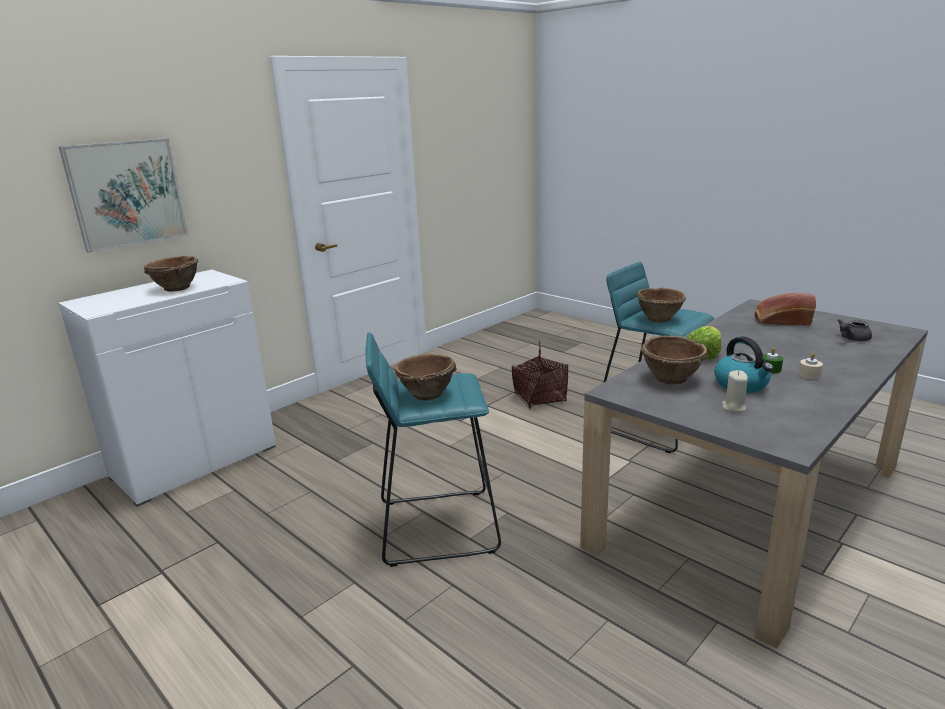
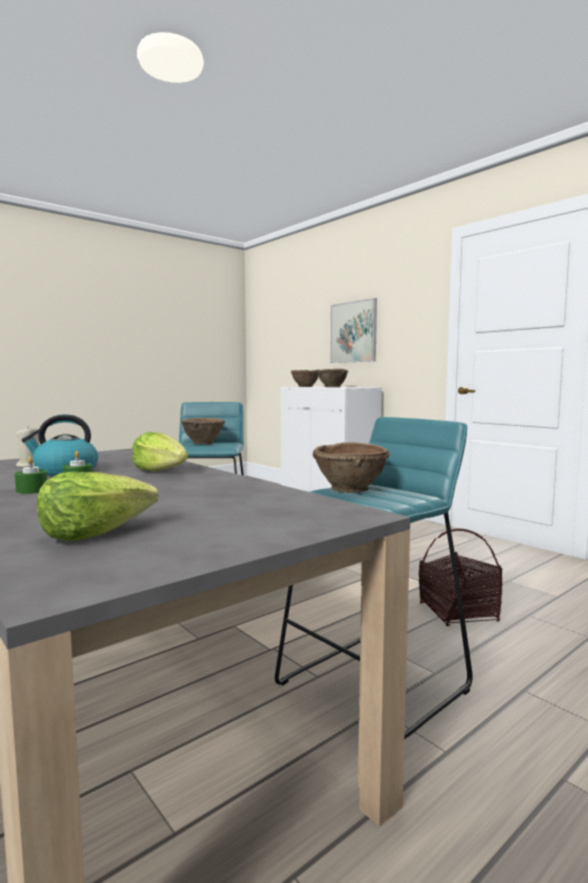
camera: 95 degrees right, 15 degrees down
(672, 379) = (119, 460): brown bowl -> brown bowl (305, 386)
(781, 321) = (242, 511): bread -> none
(809, 375) = (32, 490): beige candle -> green candle
(851, 339) = (95, 533): grey teapot -> lettuce

